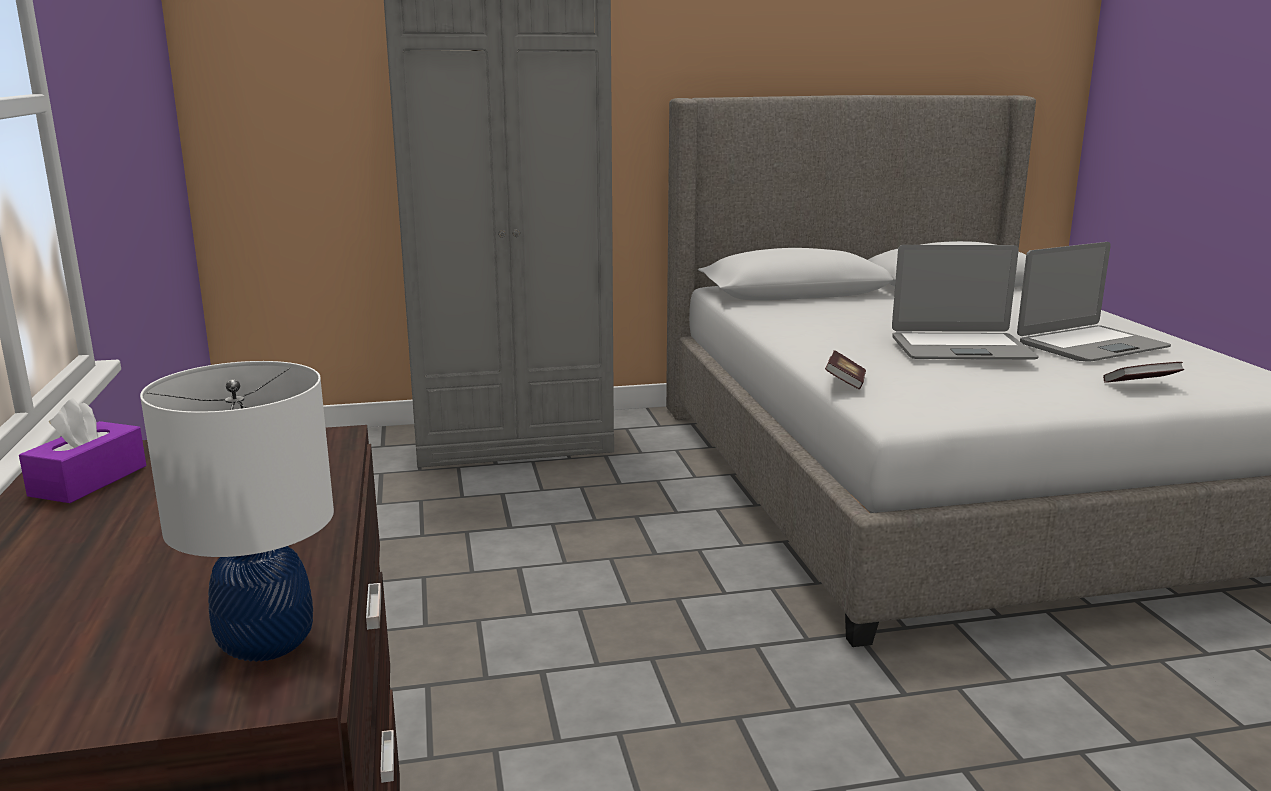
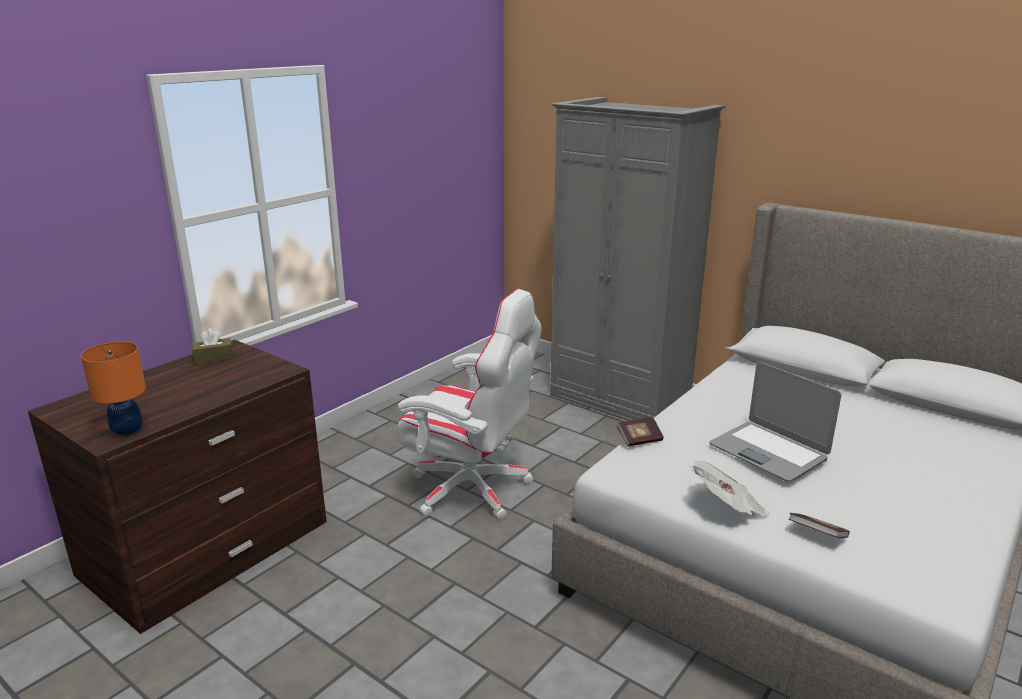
camera: 50 degrees right, 5 degrees up
(89, 480) = (213, 358): purple tissue box -> brown tissue box
(263, 644) = (128, 430): white table lamp -> orange table lamp
(530, 610) = (470, 488): none -> white office chair
(1048, 397) = (727, 507): none -> newspaper
(1090, 346) = (889, 495): laptop -> none

